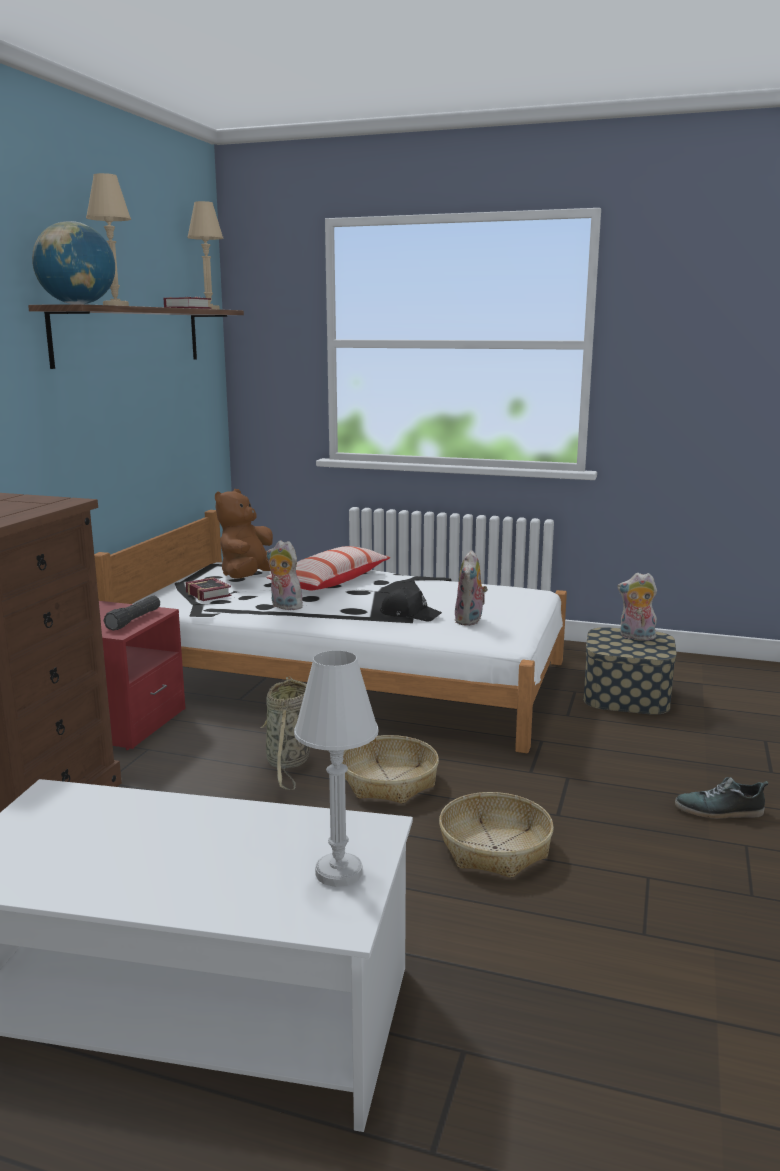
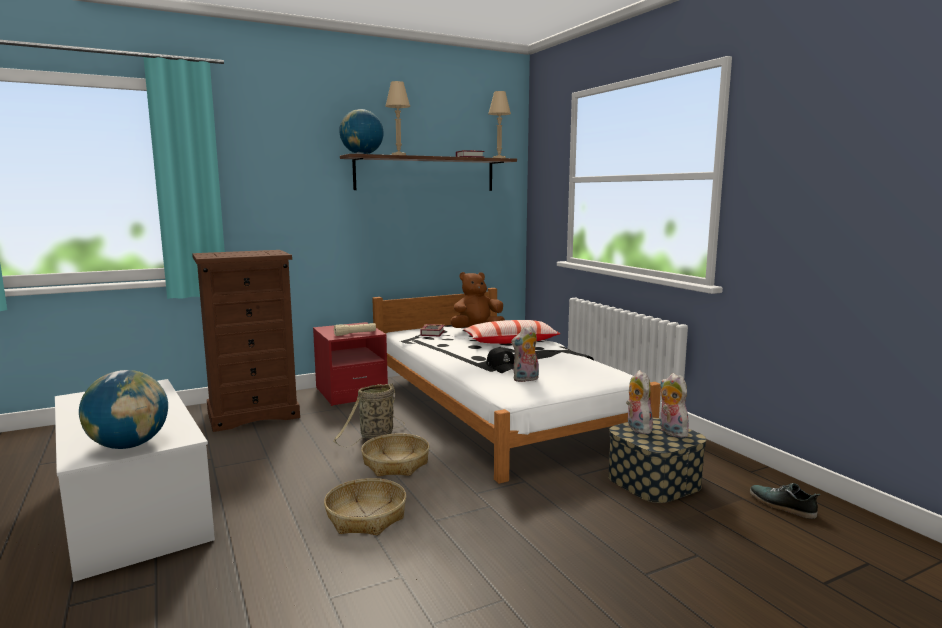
camera: 45 degrees right, 5 degrees down
(134, 620) = (355, 334): black flashlight -> beige flashlight
(284, 606) = (451, 347): plush toy -> plush toy (636, 428)
(339, 872) = (129, 445): white table lamp -> globe
(719, 811) = (538, 572): shoe -> shoe (782, 505)

